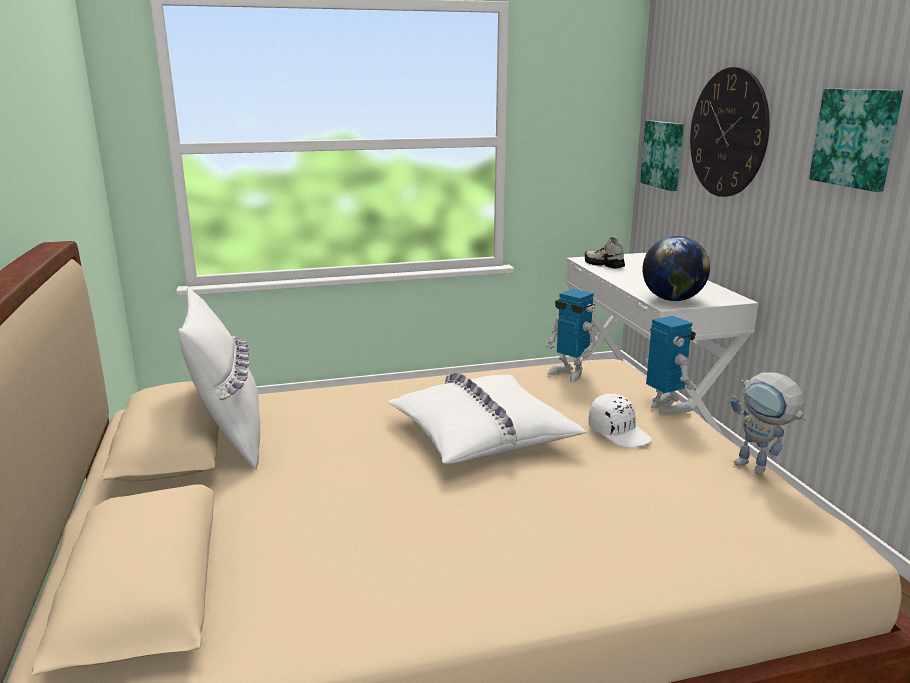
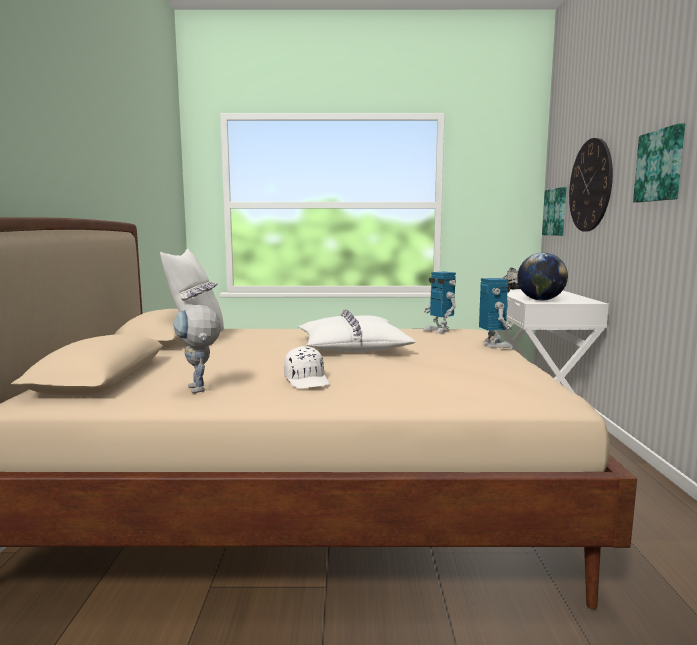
camera: 15 degrees right, 10 degrees down
(619, 433) = (447, 352): white cap -> white cap (307, 381)
(759, 469) = (535, 370): toy robot -> toy robot (200, 391)

